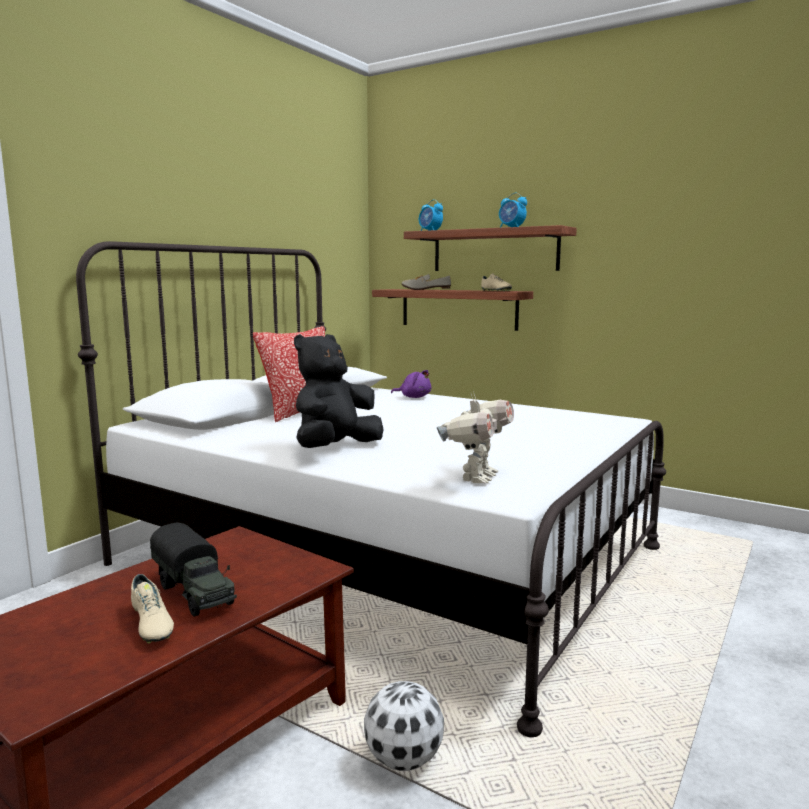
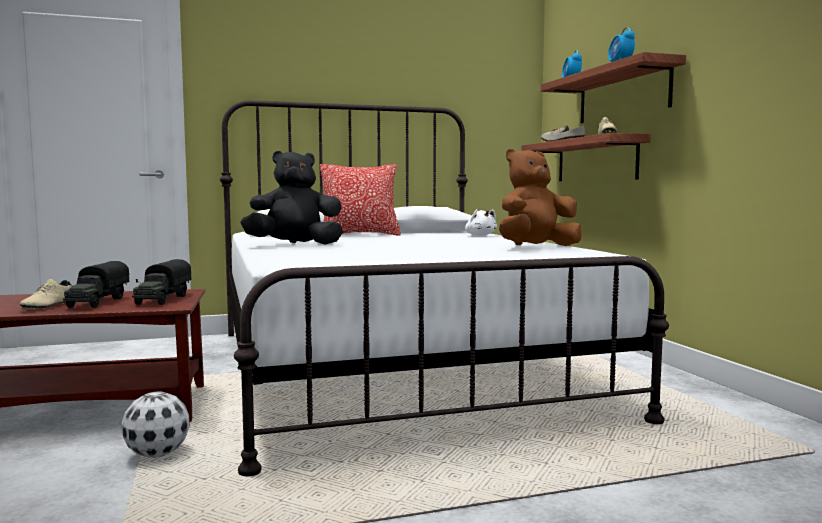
camera: 40 degrees right, 5 degrees down
(262, 561) = (162, 299): none -> toy truck
(414, 397) = (480, 235): purple plush toy -> white plush toy
(476, 478) = (306, 259): toy robot -> none
(540, 414) = (536, 247): none -> brown plush toy

